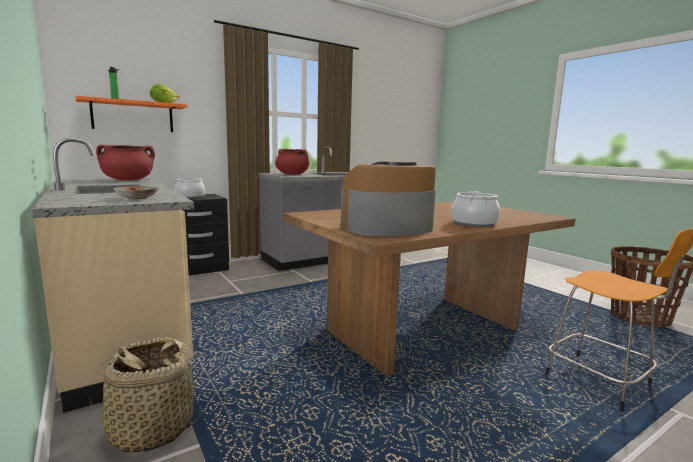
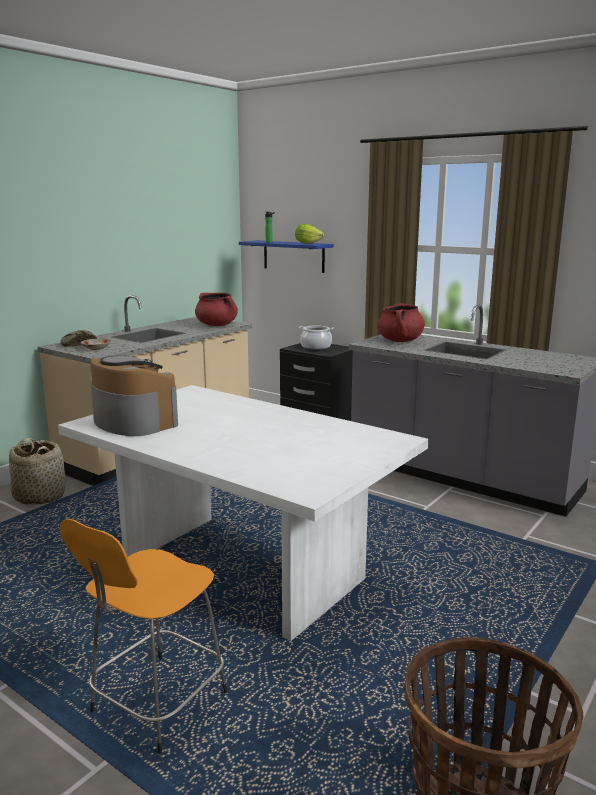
camera: 70 degrees right, 5 degrees up
(84, 200) = (77, 344): none -> bread
(133, 116) = (293, 256): orange shelf -> blue shelf
(424, 331) = (239, 570): brown dining table -> white dining table
(473, 223) = (195, 450): cooking pot -> none

